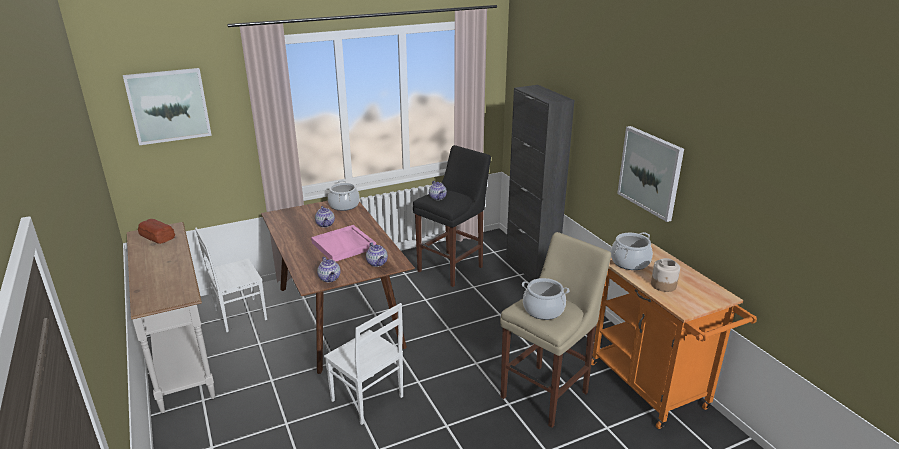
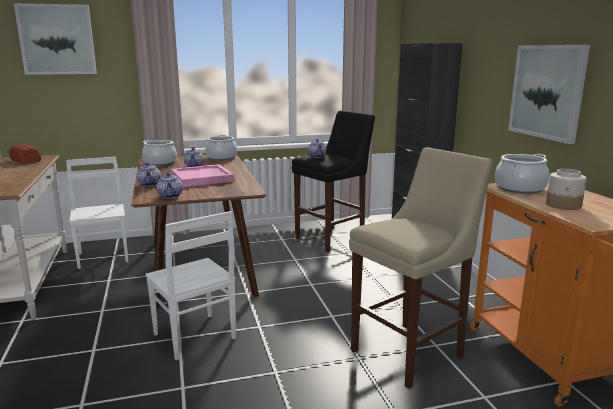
camera: 10 degrees right, 10 degrees down
(239, 314) = (104, 257): white chair -> white chair turned 90 degrees clockwise
(377, 263) = (228, 190): teapot -> teapot (150, 184)
(543, 310) = (402, 228): cooking pot -> cooking pot (160, 163)

